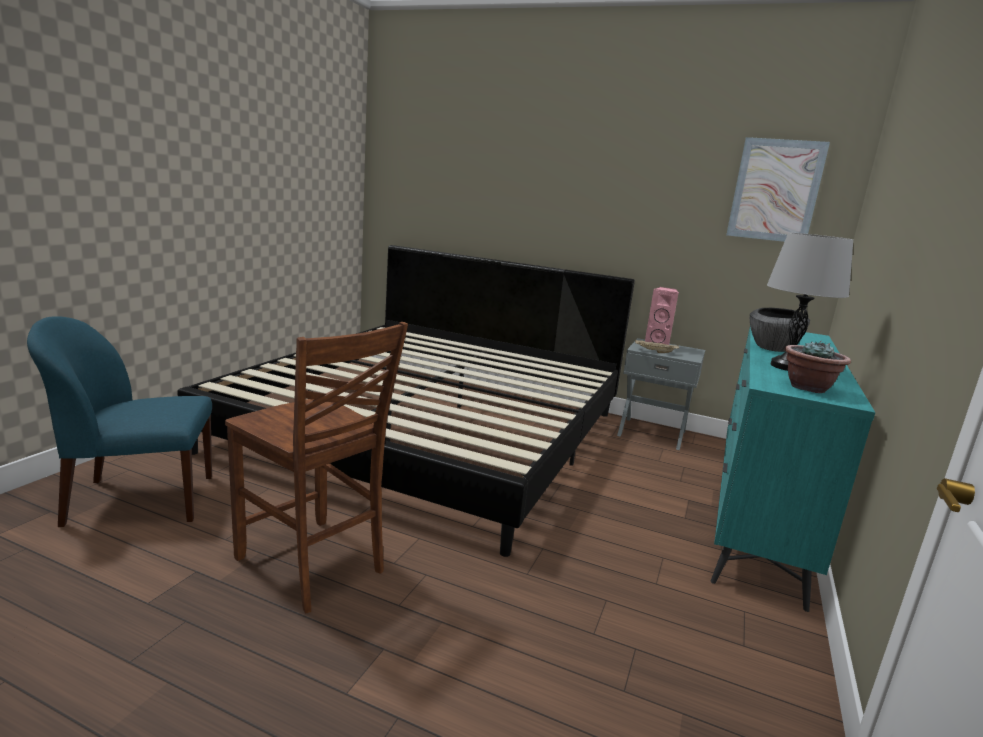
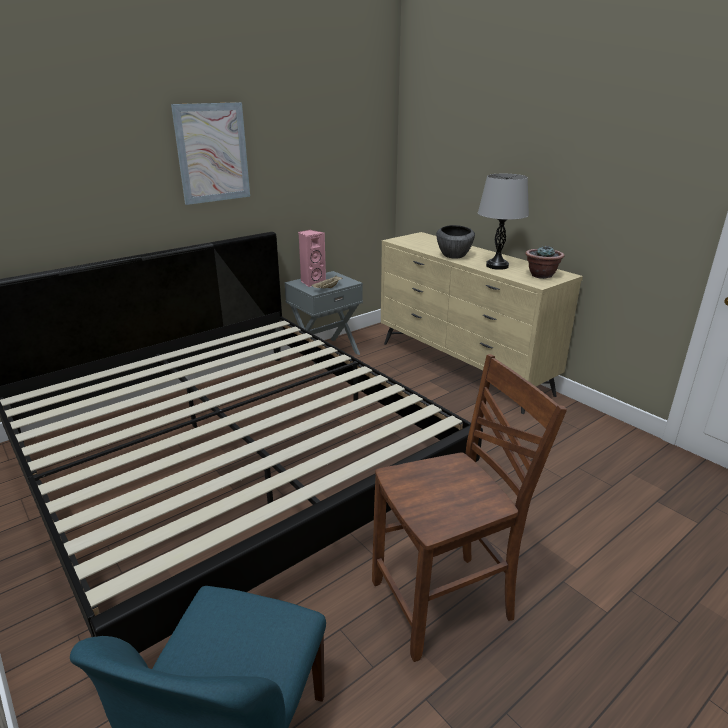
camera: 60 degrees left, 10 degrees up
(756, 518) = (462, 368): turquoise dresser -> beige dresser
(775, 190) = (351, 128): picture -> picture (212, 153)

